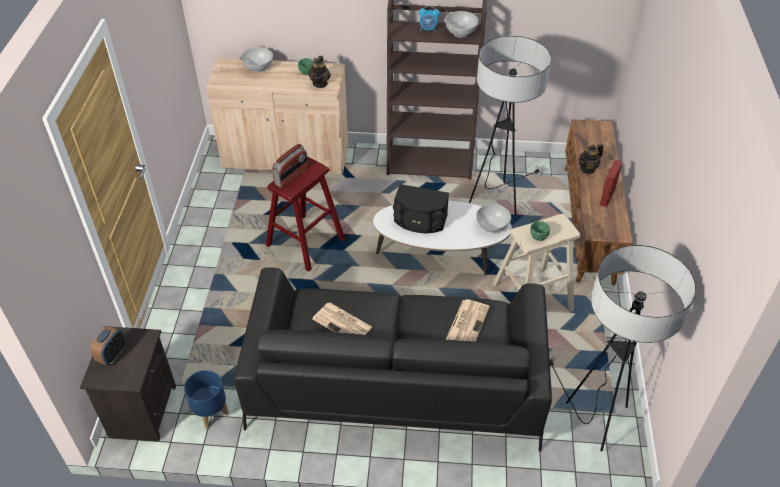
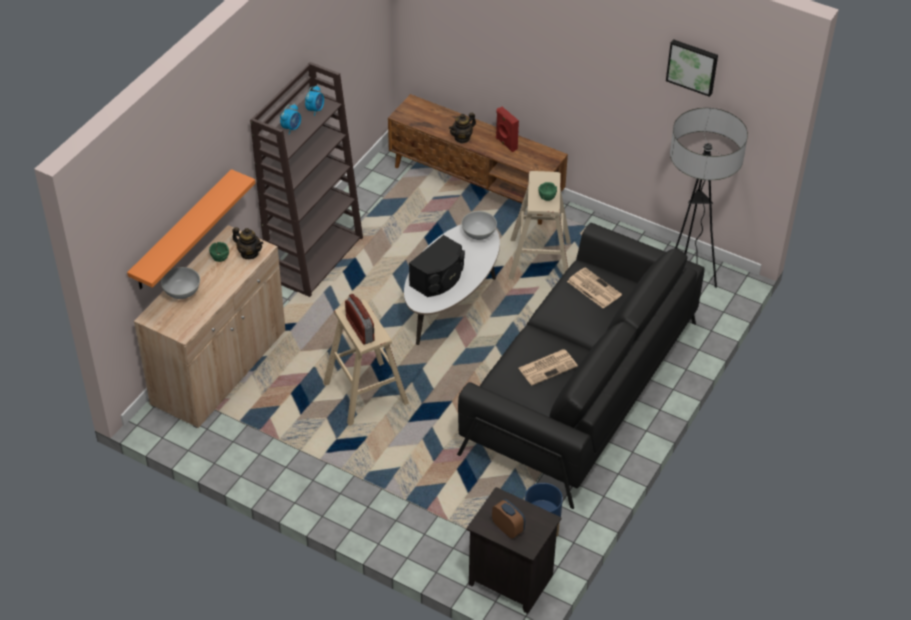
camera: 65 degrees left, 0 degrees up
(291, 30) = (182, 231): none -> orange shelf
(305, 242) = (365, 393): red stool -> beige stool
(460, 33) = (315, 110): white bowl -> alarm clock
(498, 201) = (406, 231): floor lamp -> none
(588, 168) = (462, 138): teapot -> teapot turned 60 degrees clockwise
(706, 212) = (692, 66): none -> picture

